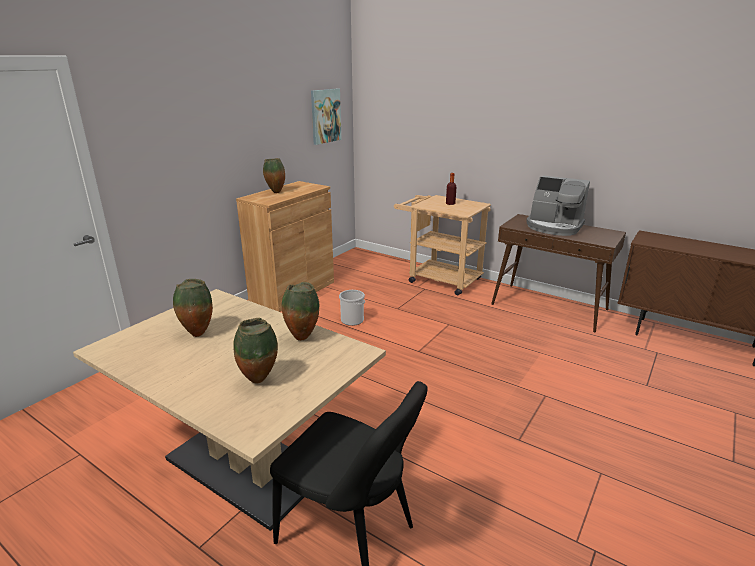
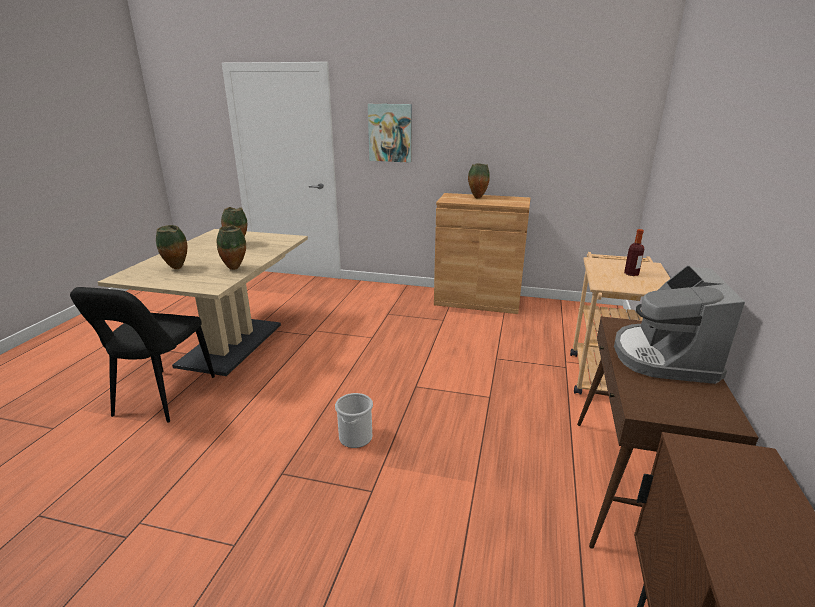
camera: 70 degrees right, 0 degrees up
(325, 116) = (597, 133): picture -> picture (390, 133)
(352, 320) = (448, 339): bucket -> bucket (355, 437)

